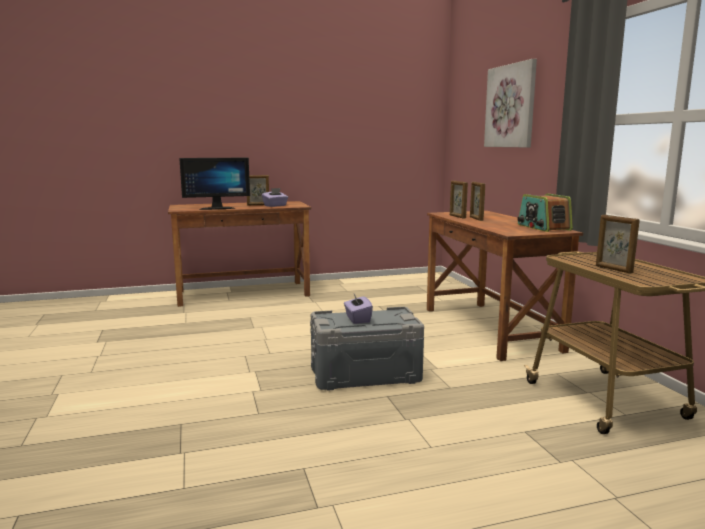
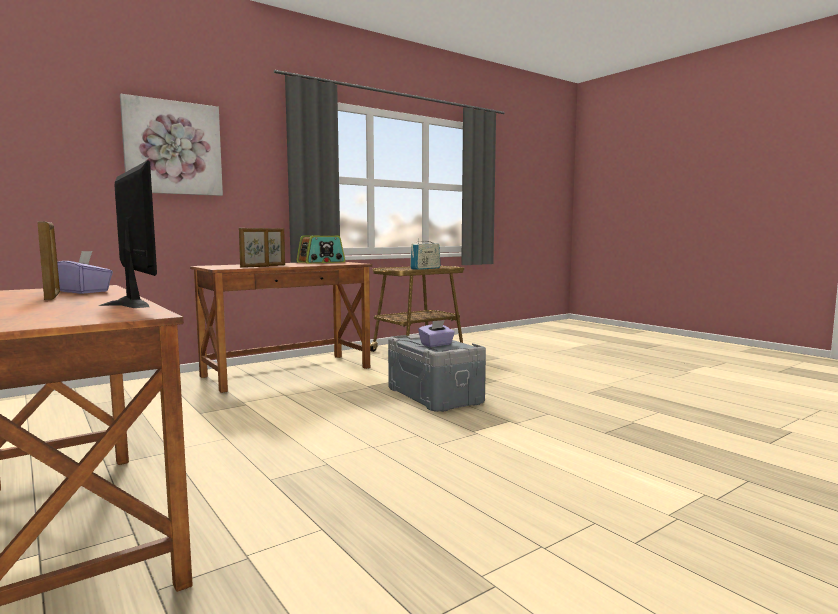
camera: 110 degrees left, 5 degrees down
(613, 269) = (425, 268): picture frame -> radio

